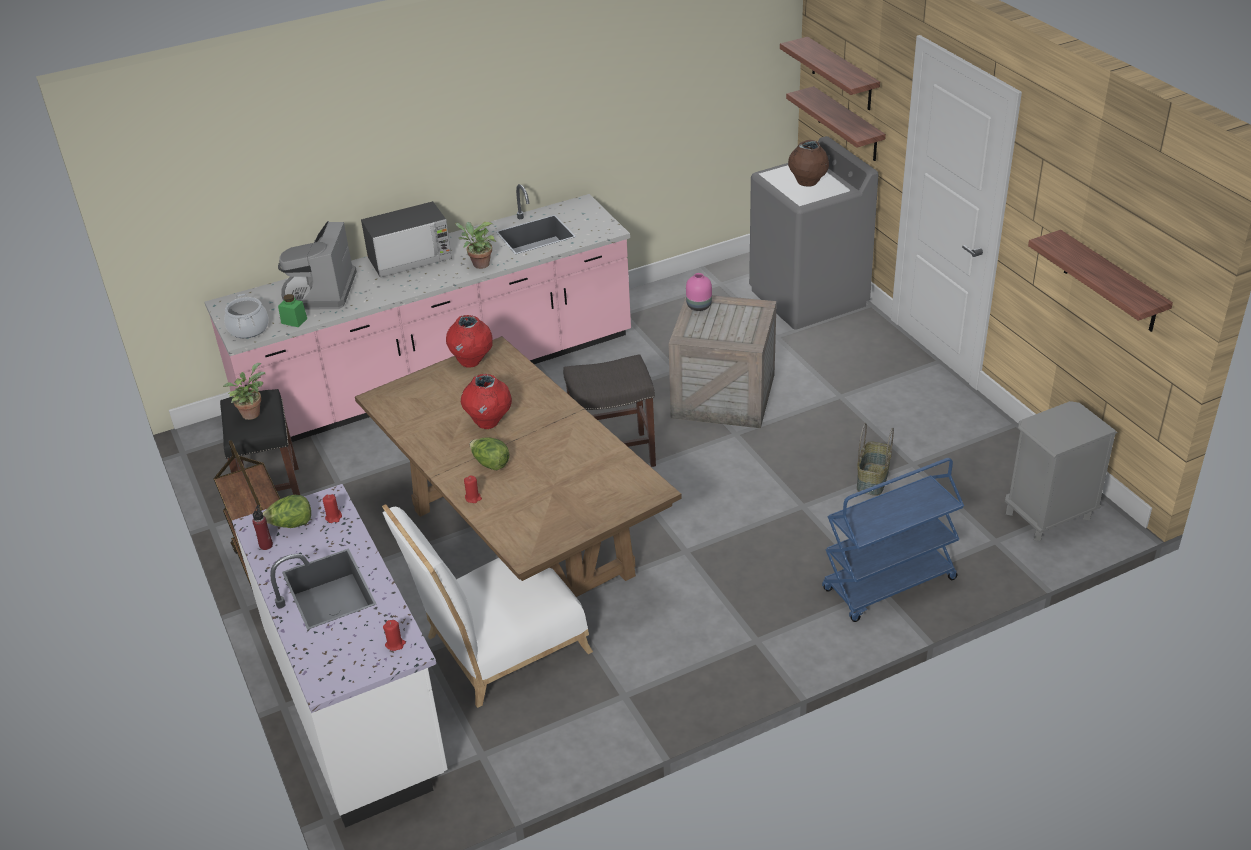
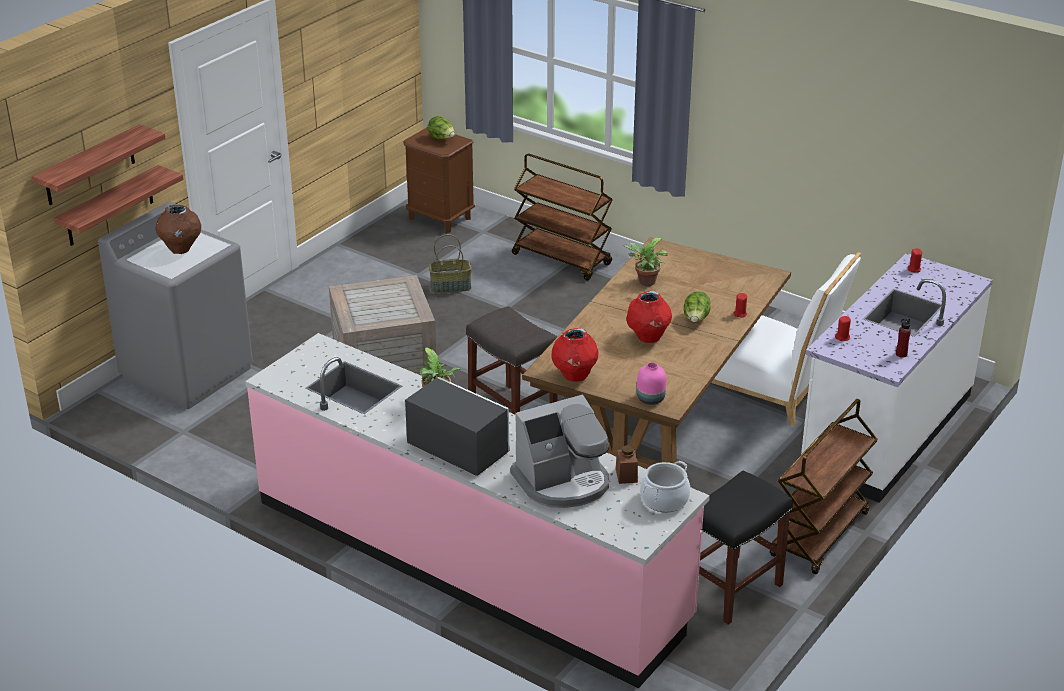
camera: 120 degrees left, 5 degrees down
(251, 412) = (735, 501): potted plant -> potted plant (645, 282)
(291, 525) = (871, 352): lettuce -> lettuce (442, 139)
(294, 321) = (626, 475): green jar -> brown jar
(698, 306) = (363, 321): pink vase -> pink vase (650, 399)
(888, 586) = (562, 259): blue cart -> brown cart
(1047, 516) = (440, 218): grey nightstand -> brown nightstand
(1110, 282) = (369, 57): shelf -> none

